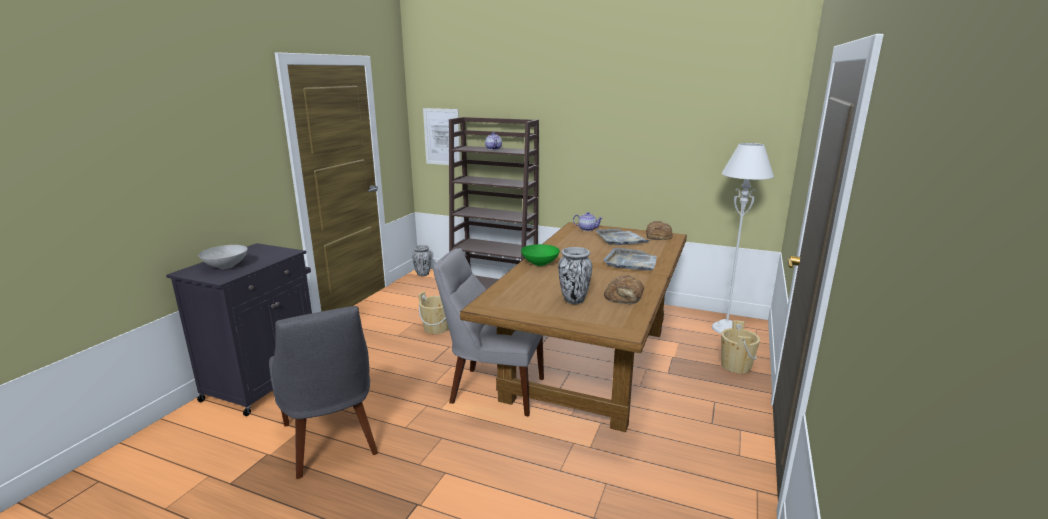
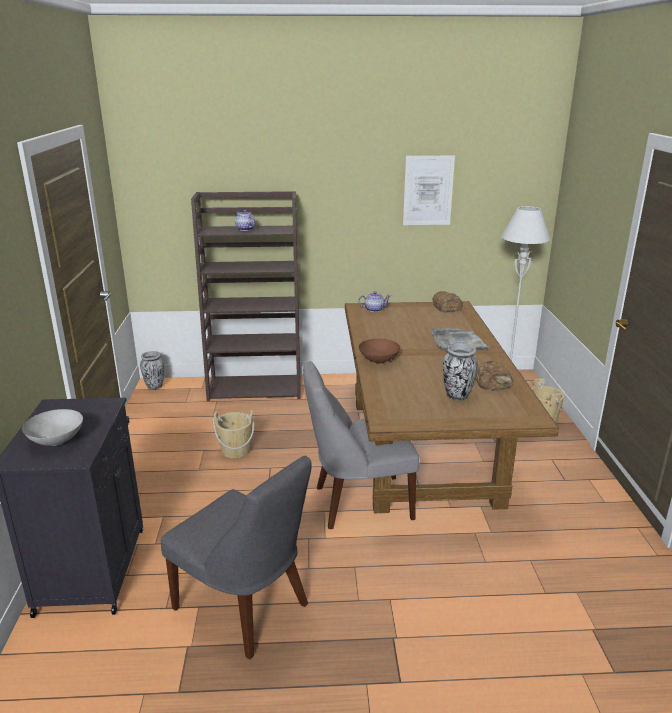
camera: 25 degrees left, 5 degrees up
(442, 137) = (165, 217): picture -> picture (428, 190)
(539, 263) = (378, 360): green bowl -> brown bowl
(620, 239) = (419, 317): grey tray -> none

